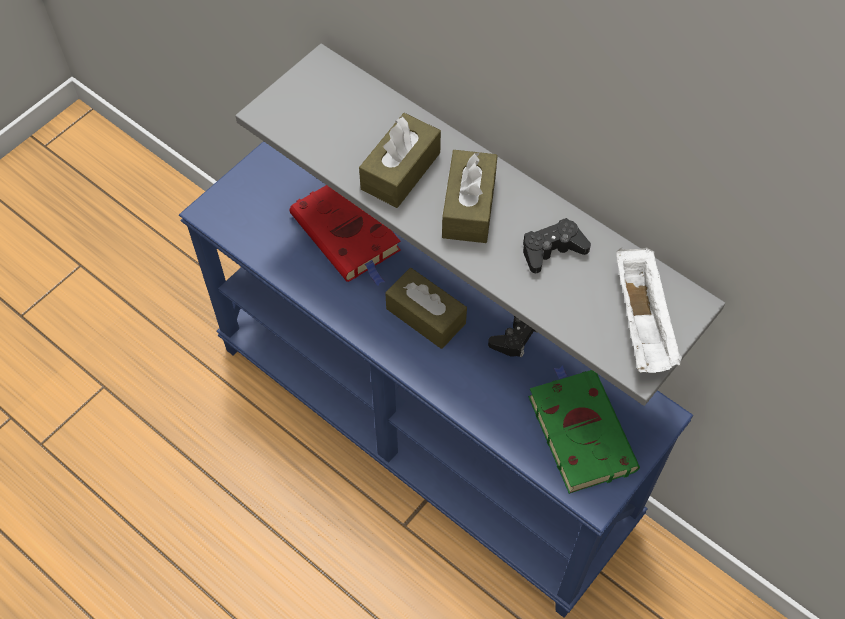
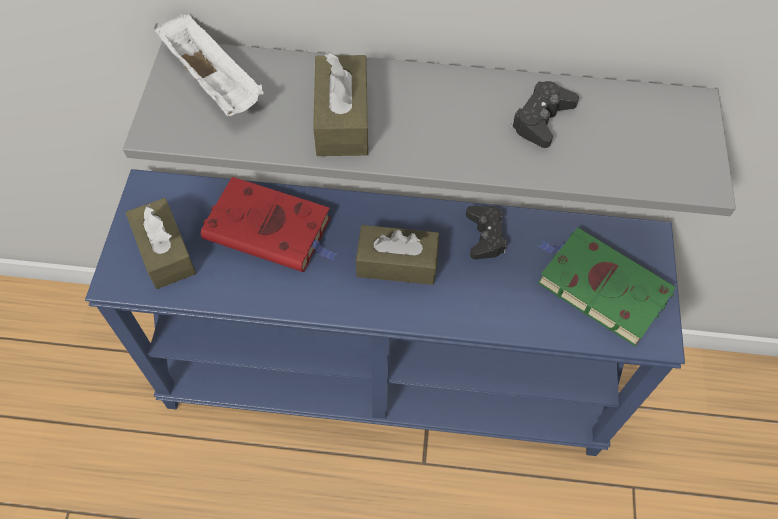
camera: 35 degrees left, 0 degrees up
(469, 207) = (434, 119): brown tissue box -> brown tissue box (165, 251)
(643, 323) = (672, 141): white tray -> white tray (214, 82)

